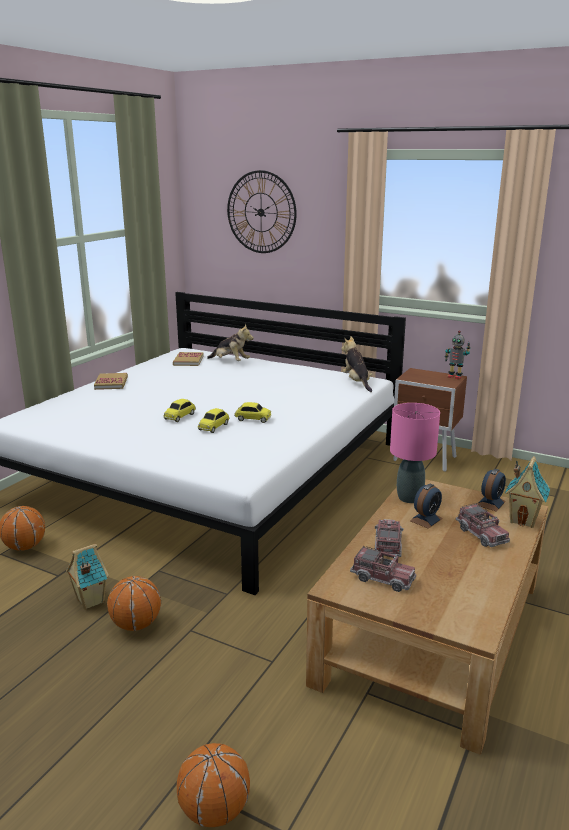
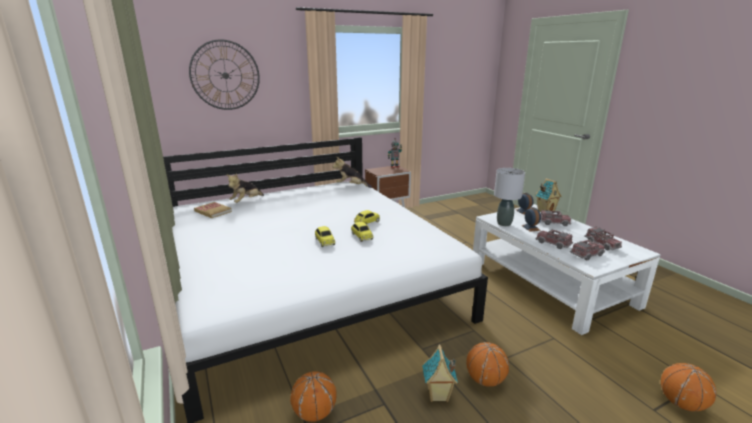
camera: 55 degrees left, 0 degrees up
(111, 383) = (201, 247): book -> none
(230, 362) = (246, 201): plush toy -> plush toy turned 150 degrees clockwise
(409, 498) = (504, 223): pink table lamp -> grey table lamp
(432, 630) = (549, 282): brown coffee table -> white coffee table
(450, 588) = (602, 244): none -> toy truck

